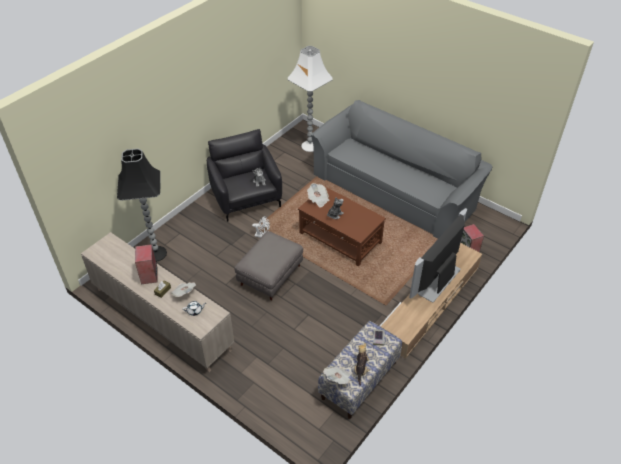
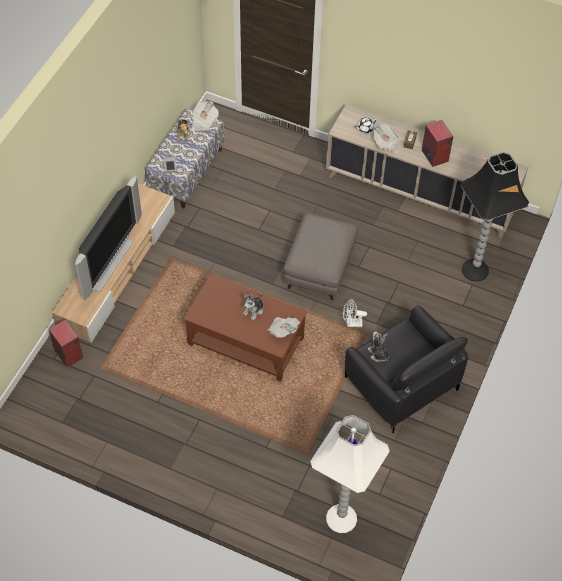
camera: 165 degrees right, 10 degrees up
(395, 189) = (180, 449): grey sofa -> none

